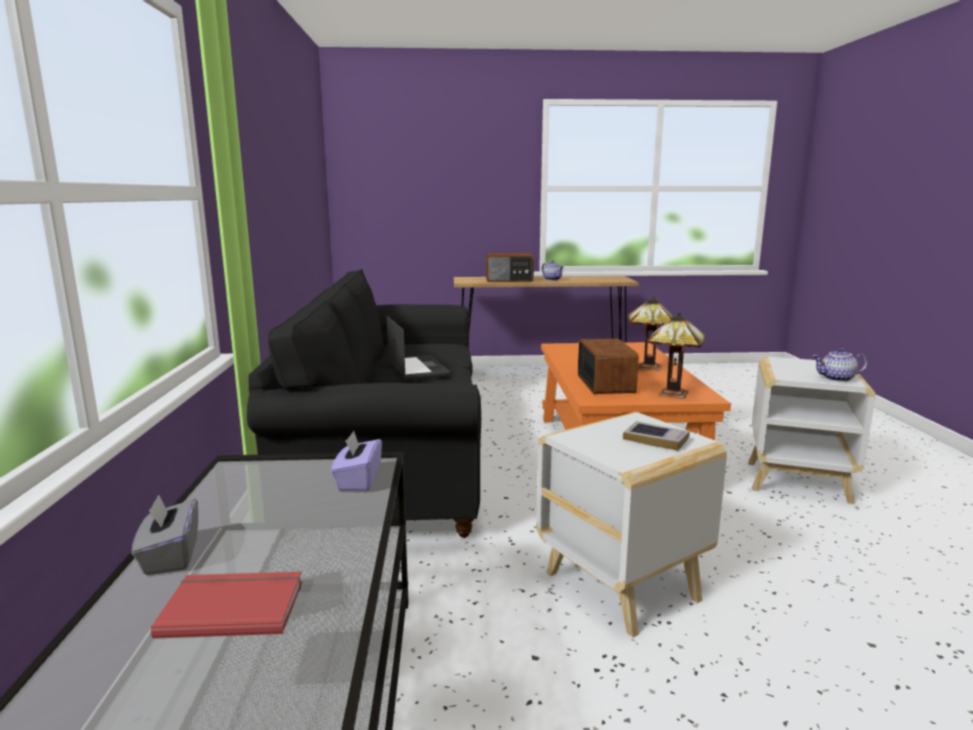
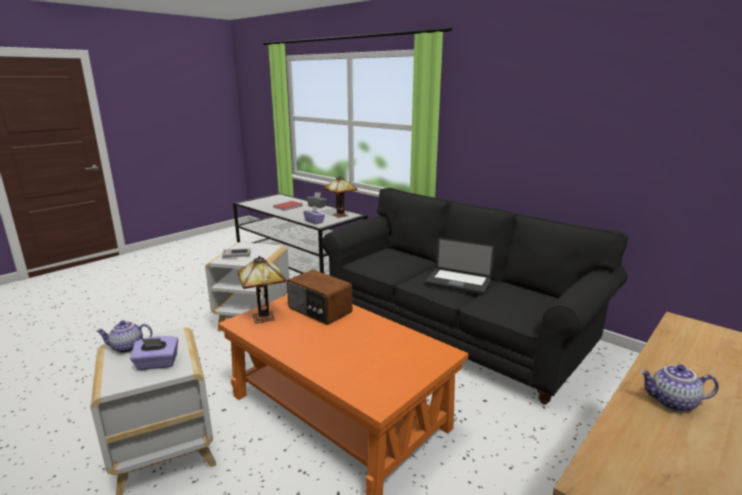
camera: 135 degrees right, 5 degrees up
(509, 280) = (683, 359): radio -> none
(647, 367) = (315, 348): table lamp -> table lamp (341, 215)
(801, 365) = (157, 364): none -> purple tissue box
(837, 379) = (127, 348): teapot -> teapot turned 150 degrees counterclockwise

